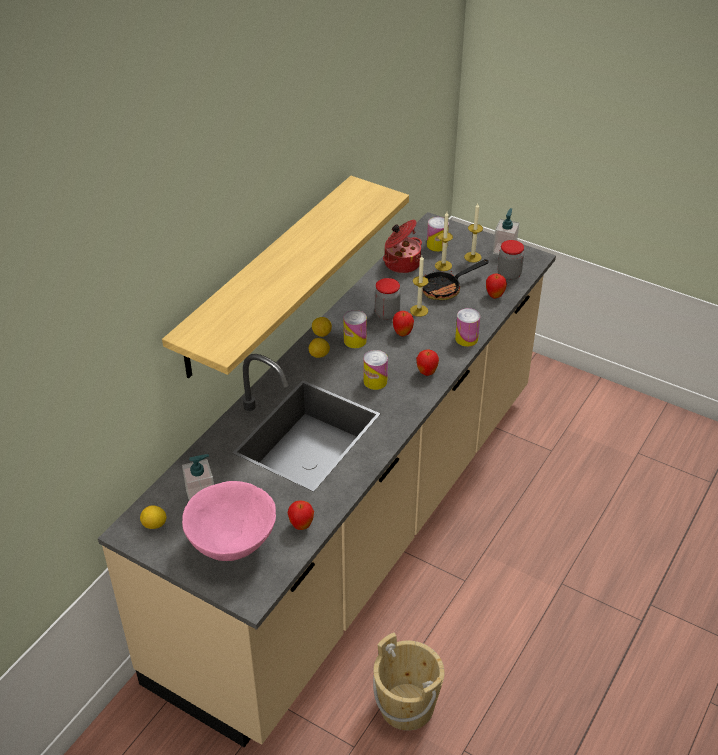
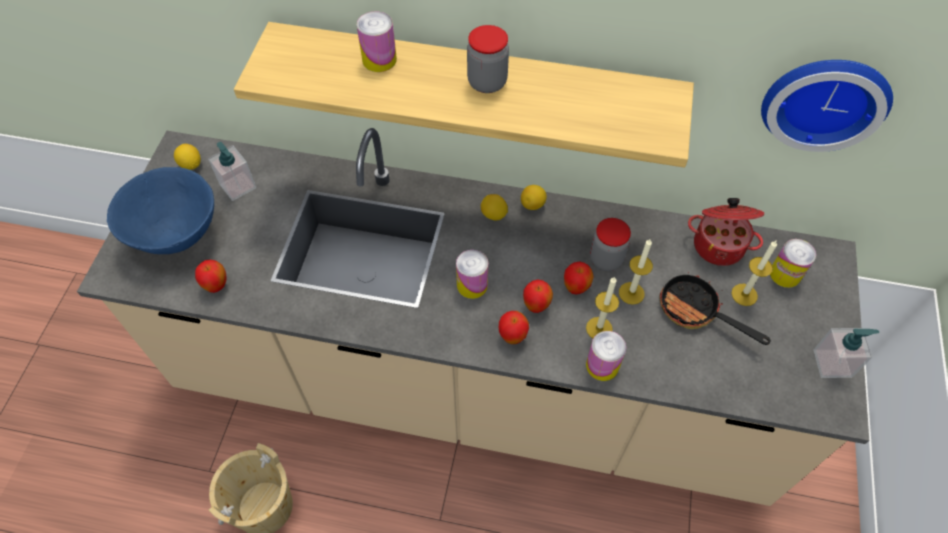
camera: 70 degrees right, 15 degrees up
(232, 545) = (177, 235): pink bowl -> blue bowl
(355, 340) = (537, 241): can -> can (379, 60)
(392, 137) = (824, 98): none -> wall clock
(472, 257) = (787, 326): candle -> candle (599, 328)
(494, 296) = (715, 377): apple -> apple (536, 306)
(509, 274) = (776, 384): jar -> jar (487, 82)

